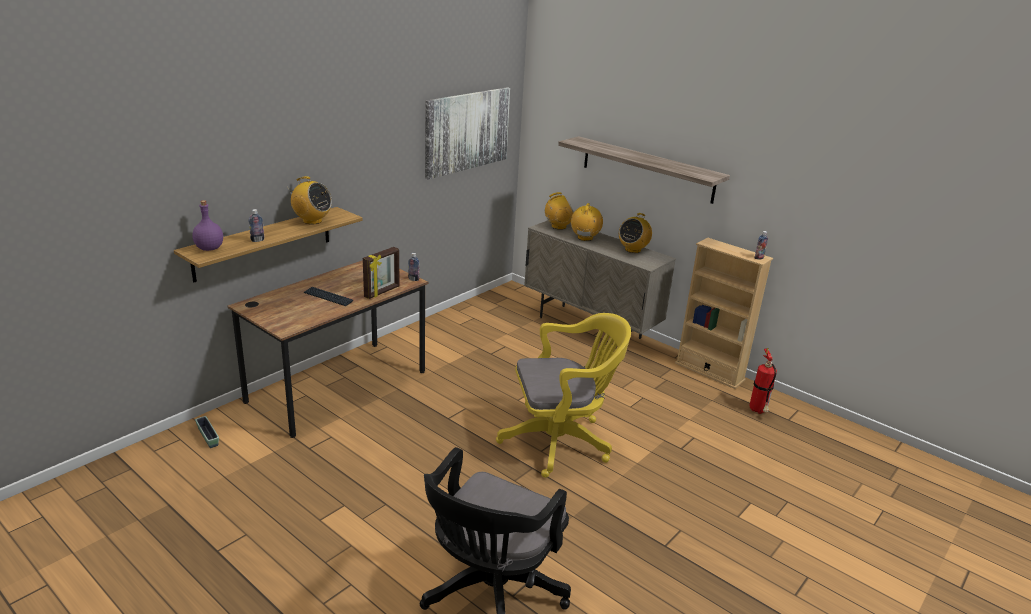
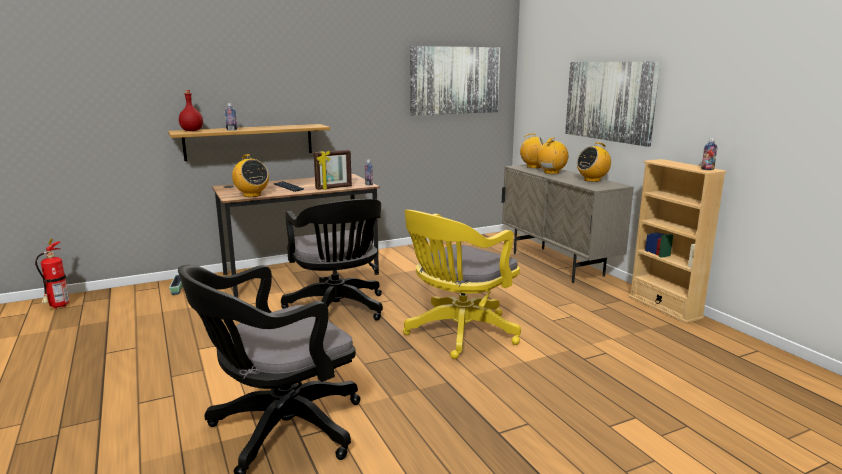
camera: 25 degrees right, 10 degrees down
(209, 248) = (191, 131): purple bottle -> red bottle
(312, 221) = (288, 126): radio -> radio (252, 195)
(423, 434) = (338, 310): none -> black office chair
(561, 441) = (458, 334): yellow office chair -> yellow office chair turned 120 degrees clockwise
(647, 169) = (609, 101): shelf -> picture
(758, 411) = (703, 344): fire extinguisher -> fire extinguisher (58, 307)

